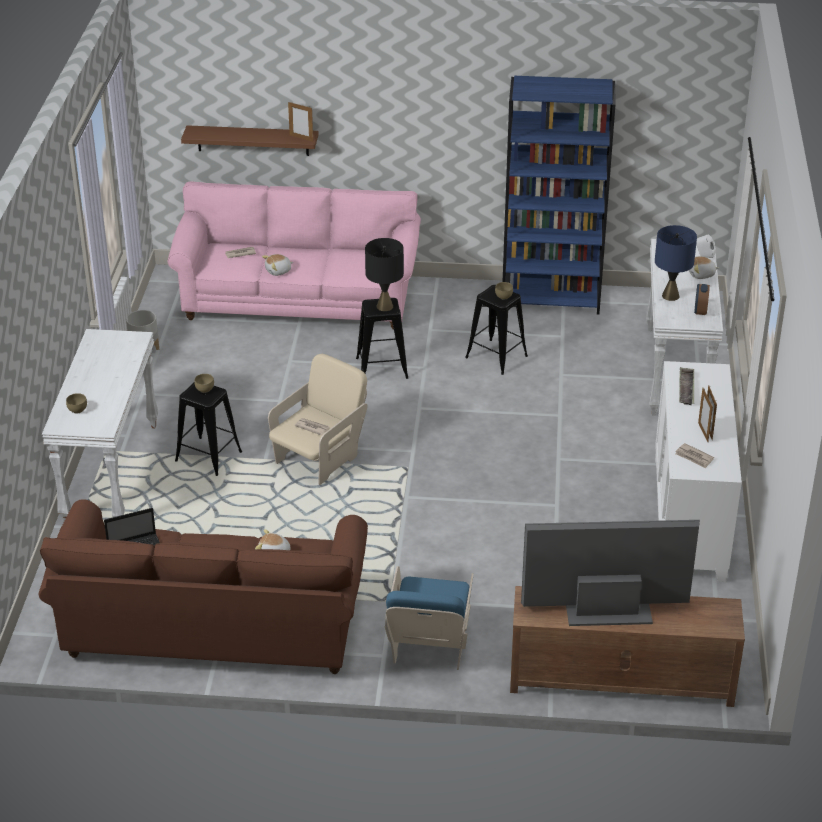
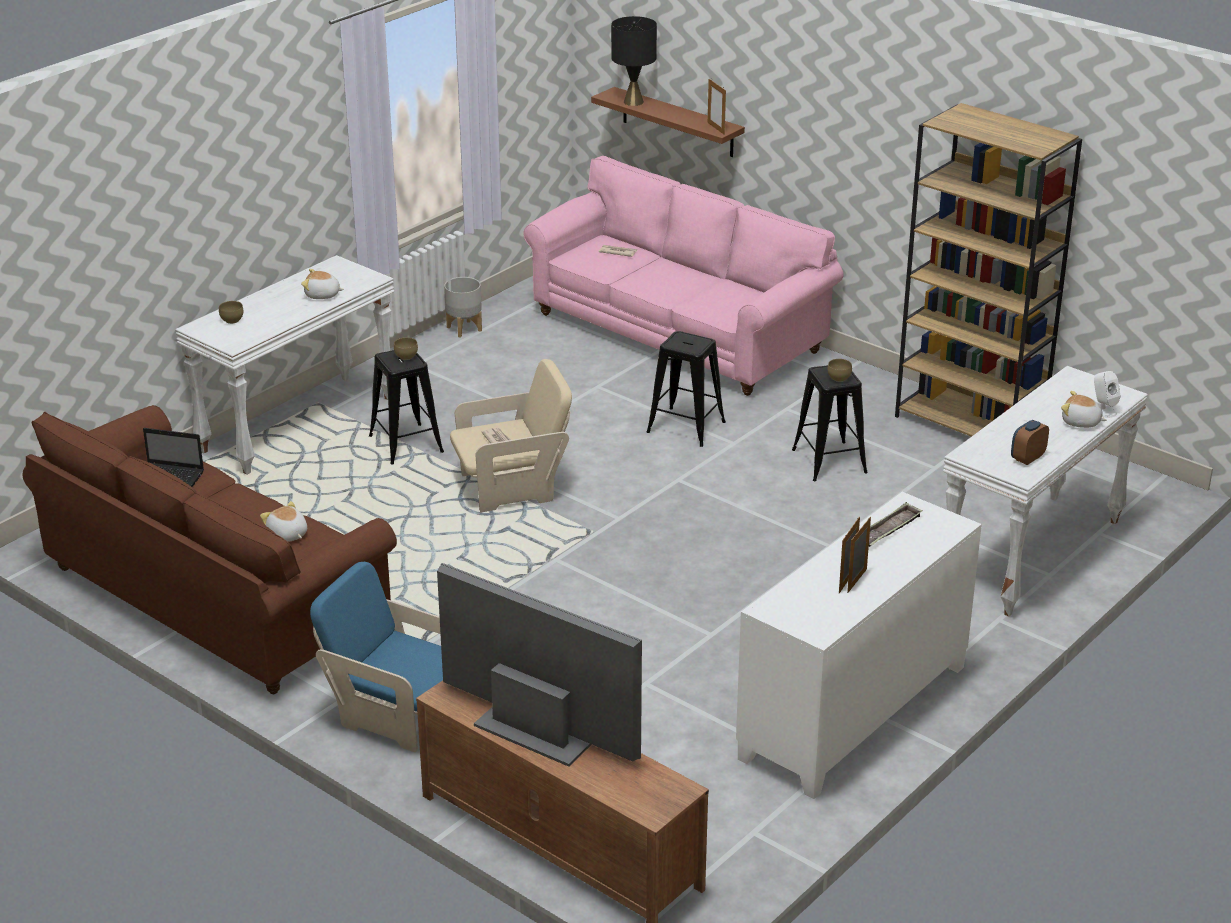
camera: 35 degrees right, 5 degrees down
(278, 271) = (638, 281): plush toy -> plush toy (322, 295)
(384, 306) = (691, 344): black table lamp -> black table lamp (633, 102)
(430, 648) = (396, 713): blue armchair -> blue armchair turned 75 degrees clockwise
(551, 298) = (970, 425): blue bookcase -> brown bookcase
(670, 296) = (1009, 431): blue table lamp -> none
(694, 457) = (800, 602): newspaper -> none

